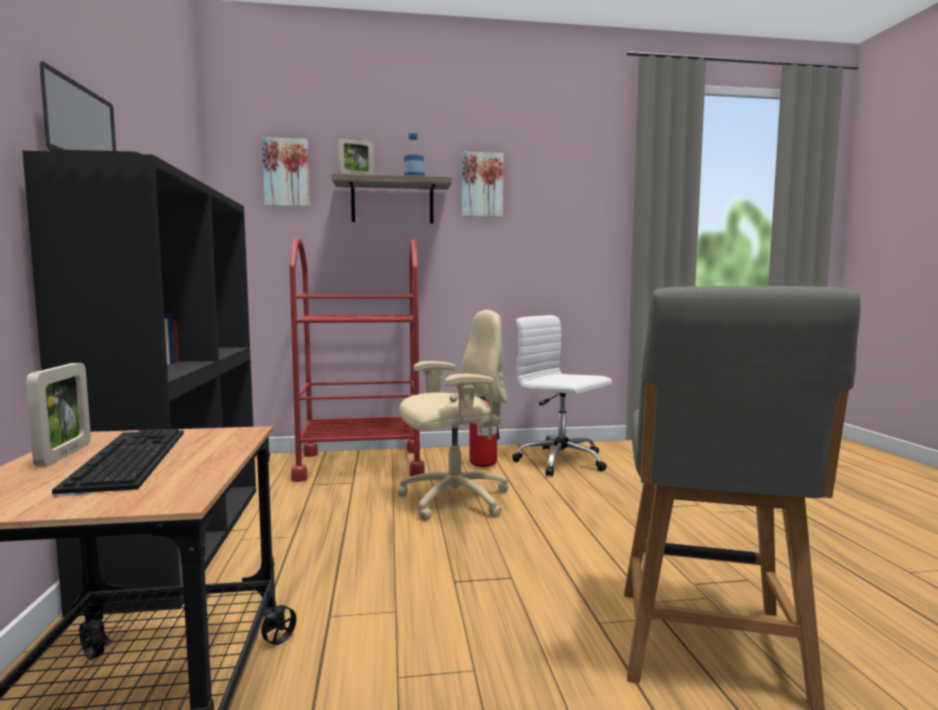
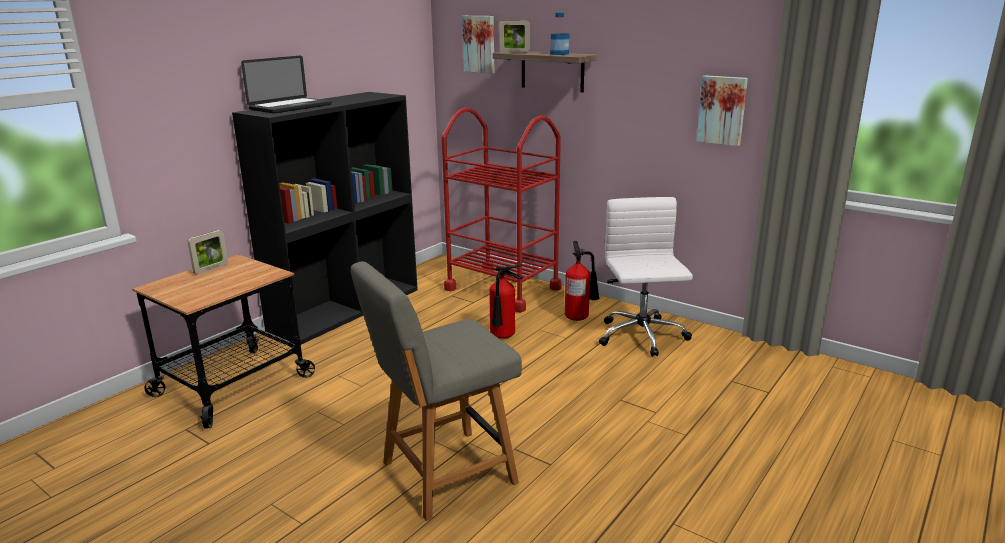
camera: 45 degrees right, 15 degrees up
(126, 459) = (218, 278): keyboard -> none
(453, 500) = (502, 337): beige office chair -> fire extinguisher
(482, 185) = (627, 57): picture -> picture (722, 110)

